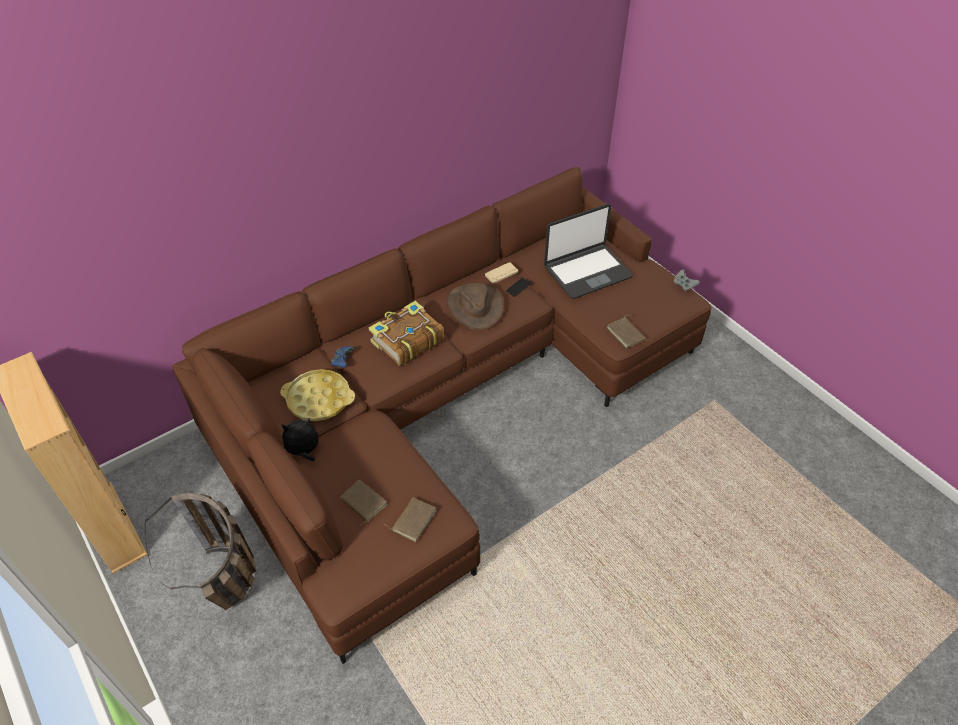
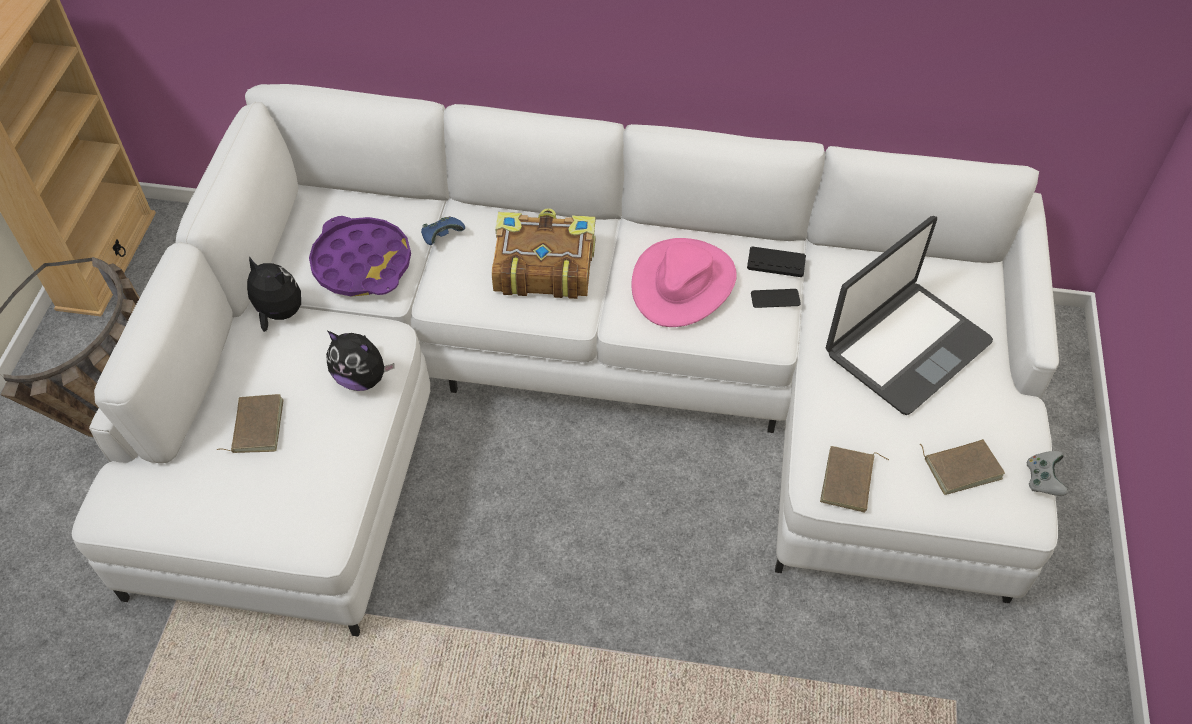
camera: 45 degrees right, 5 degrees up
(319, 399) = (362, 263): yellow tray -> purple tray
(385, 445) = (362, 378): none -> plush toy
(412, 520) = (278, 494): brown book -> brown book (962, 467)
(446, 402) = (576, 394): brown sofa -> white sofa
(475, 306) = (683, 283): brown hat -> pink hat
(501, 273) = (776, 263): beige game controller -> black game controller
(587, 271) = (905, 347): laptop -> laptop turned 60 degrees counterclockwise

